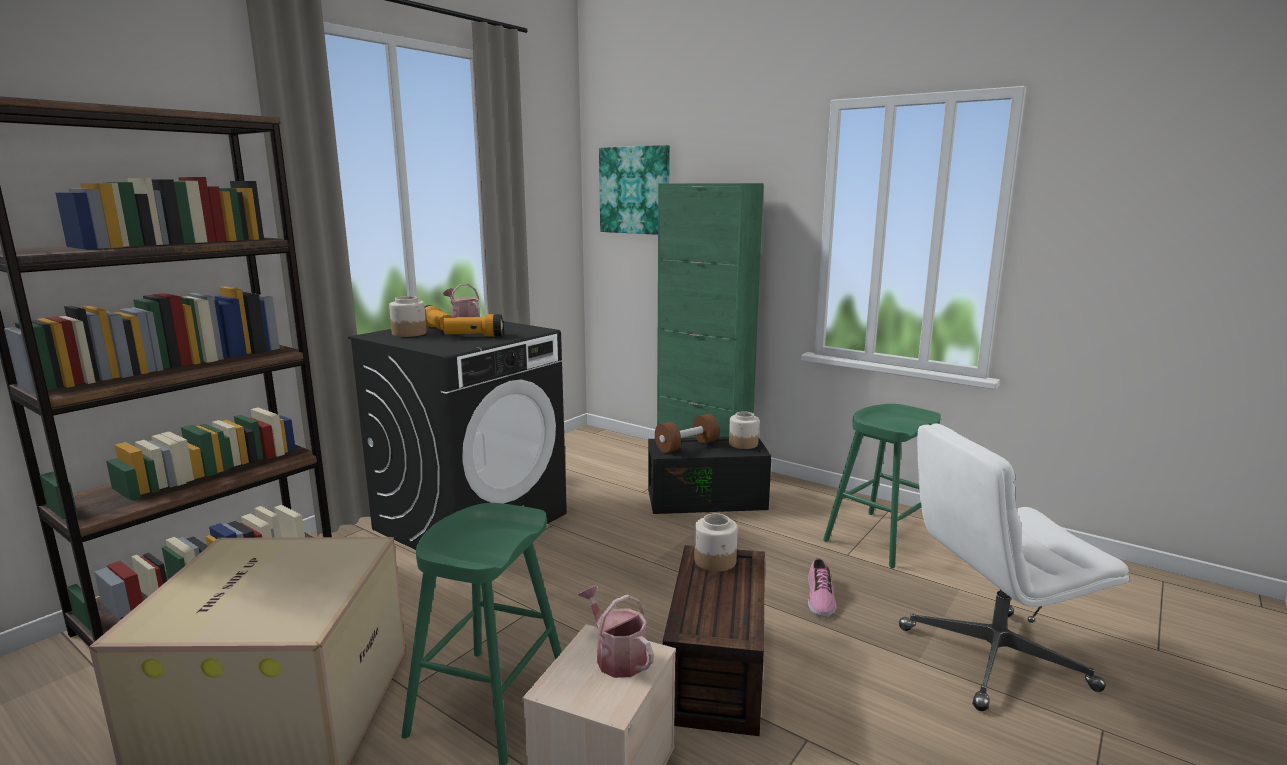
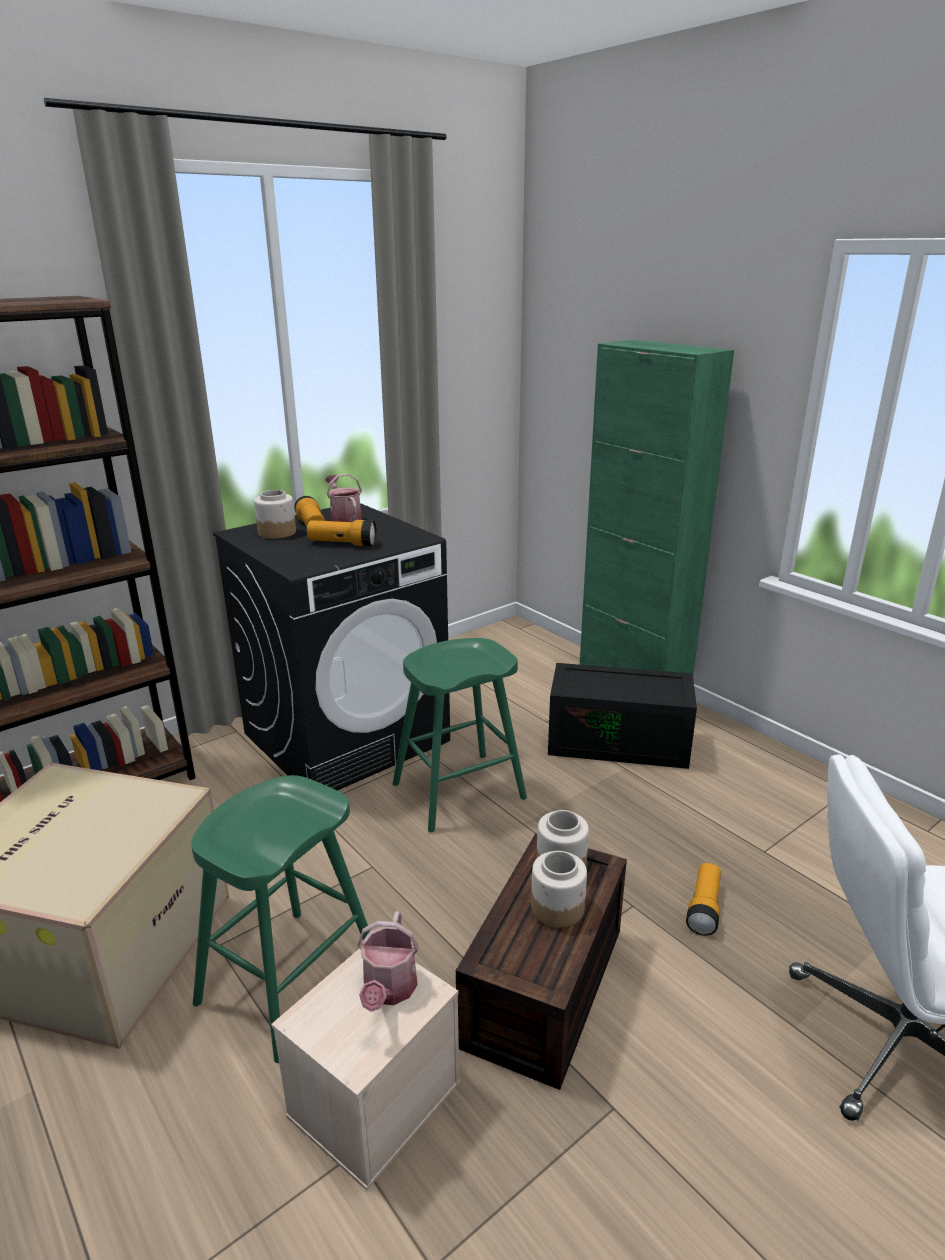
camera: 15 degrees right, 10 degrees up
(616, 657) = (388, 990): watering can -> watering can turned 150 degrees counterclockwise
(635, 190) = (580, 342): picture -> none
(686, 446) = (597, 680): brown dumbbell -> none
(743, 444) = (669, 685): jar -> jar (558, 907)
(819, 597) = (704, 908): shoe -> flashlight
(880, 539) = (817, 834): green stool -> green stool (458, 791)

